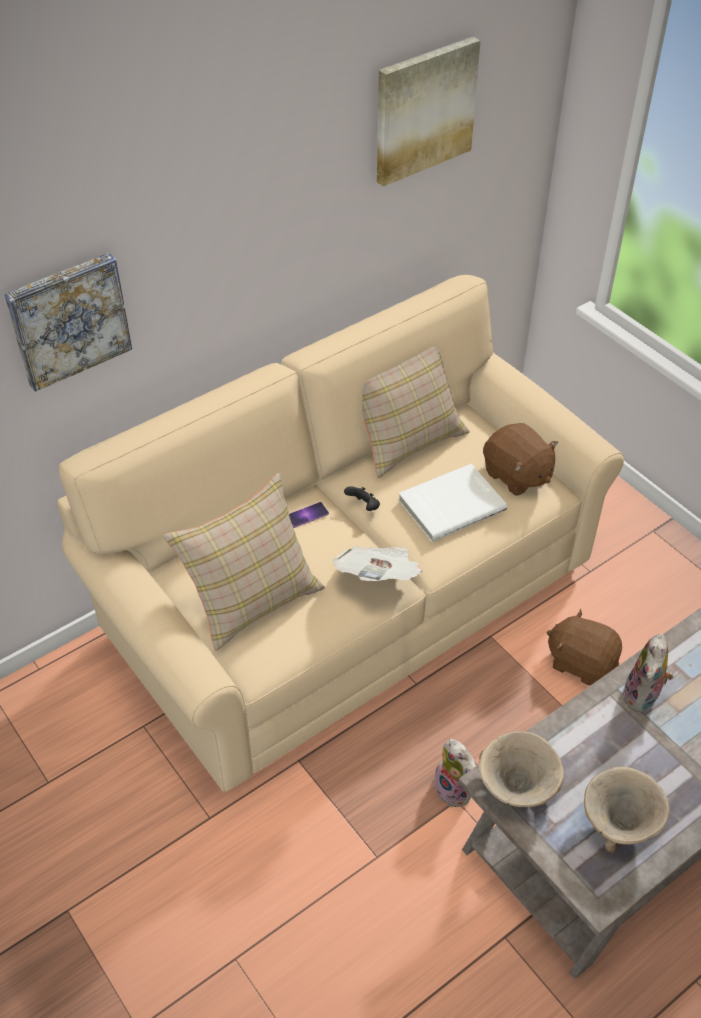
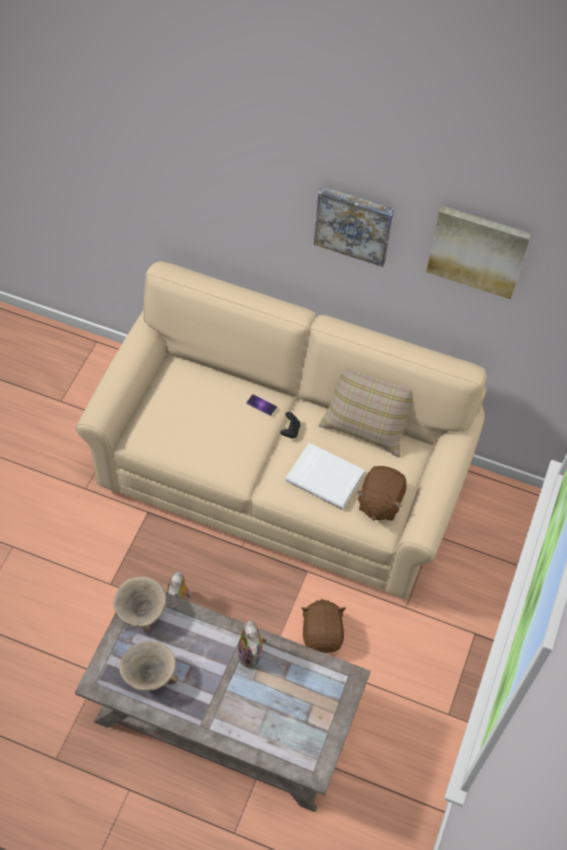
camera: 55 degrees right, 10 degrees up
(68, 319) = (190, 196): picture -> picture (354, 224)
(251, 597) = (180, 411): beige pillow -> none
(379, 578) = (238, 467): newspaper -> none
(643, 697) = (252, 655): plush toy -> plush toy turned 90 degrees counterclockwise

